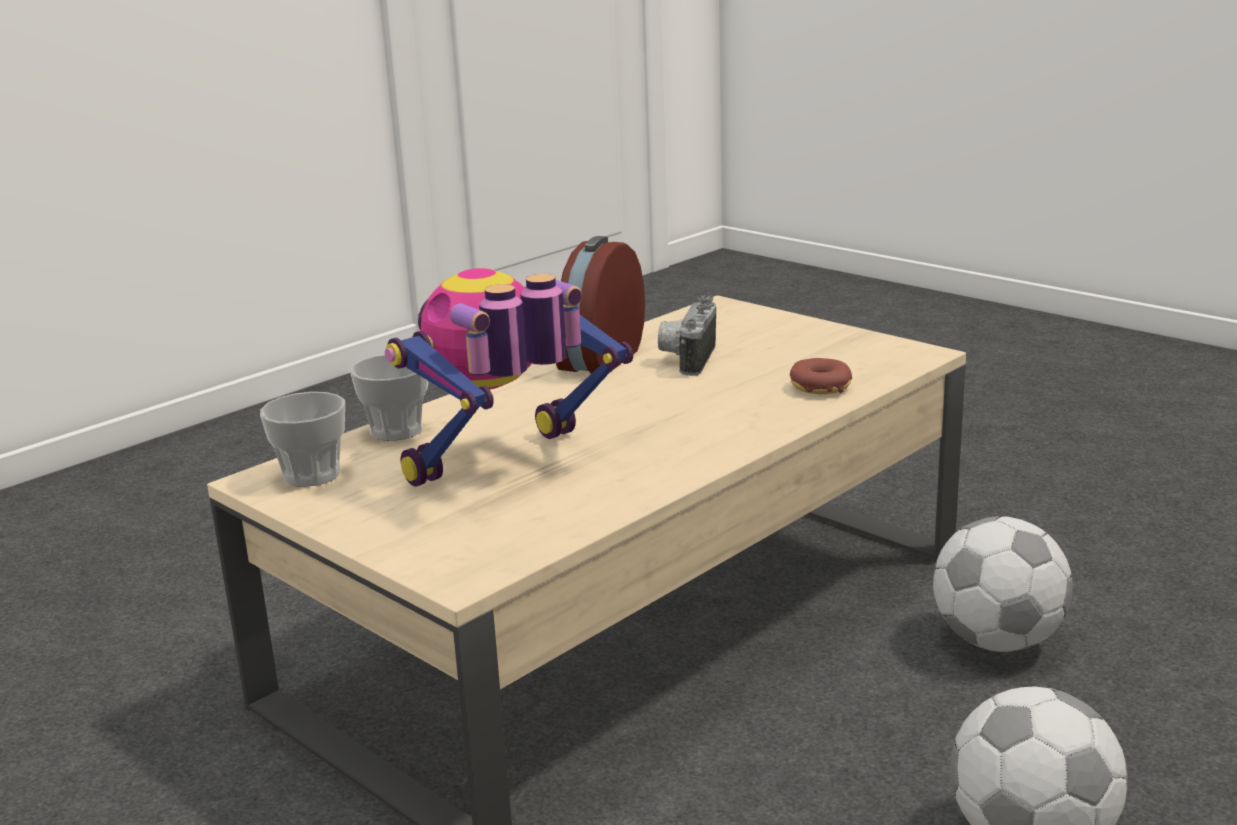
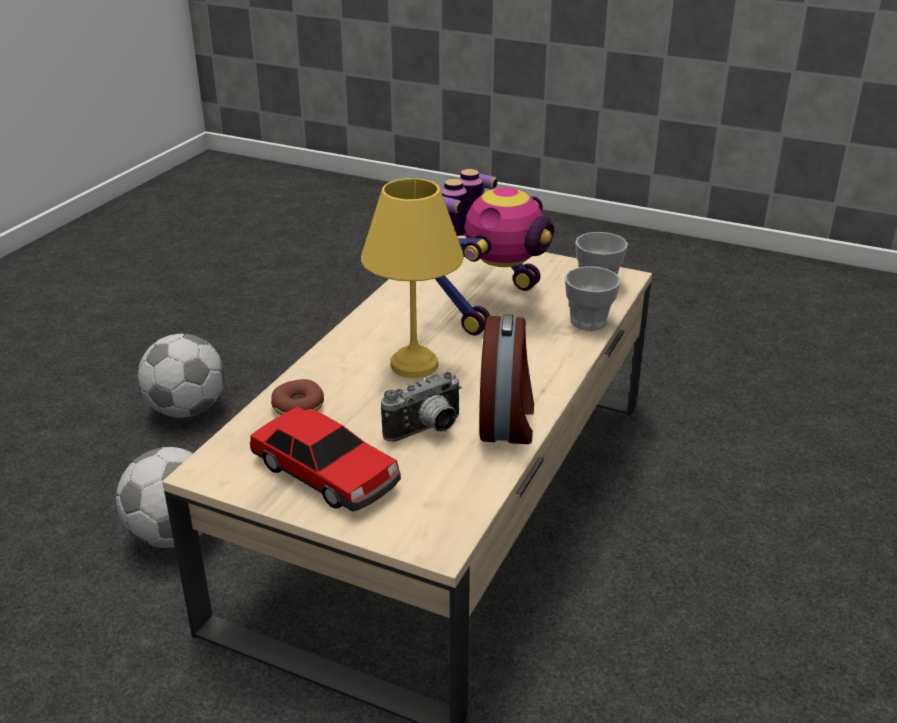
camera: 160 degrees right, 10 degrees up
(662, 410) = (415, 363): none -> yellow table lamp
(686, 359) = (427, 431): camera -> camera turned 60 degrees clockwise
(801, 342) = (326, 474): none -> toy car

